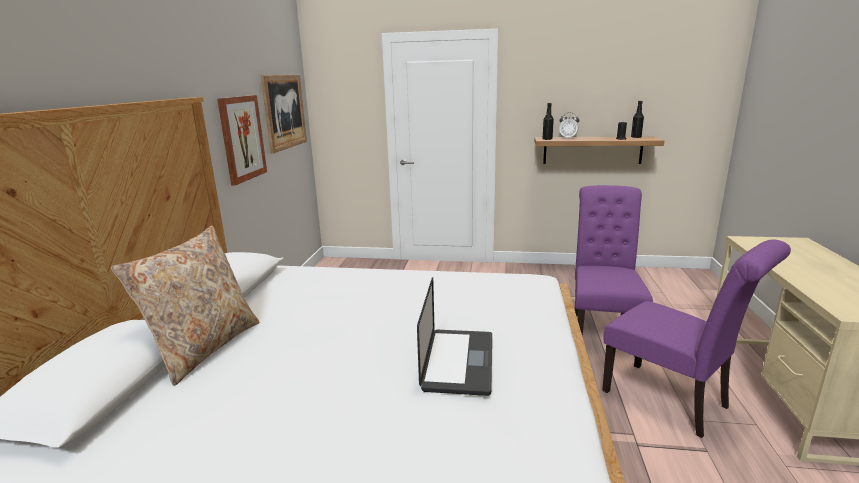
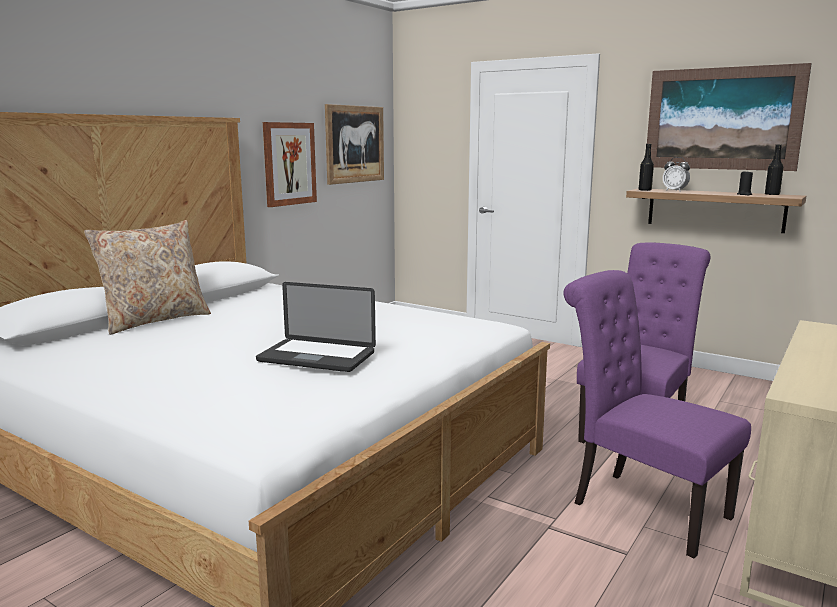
camera: 25 degrees right, 5 degrees down
(458, 362) = (316, 357): laptop -> laptop turned 75 degrees clockwise
(596, 82) = (722, 119): none -> picture
(672, 401) = (641, 507): purple chair -> purple chair turned 150 degrees clockwise

